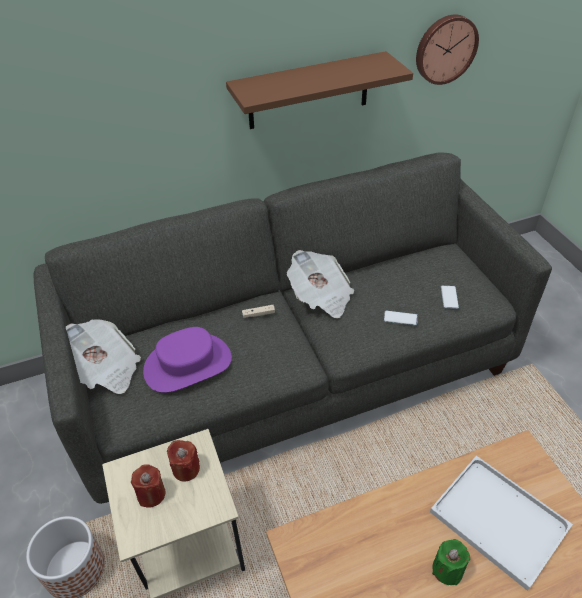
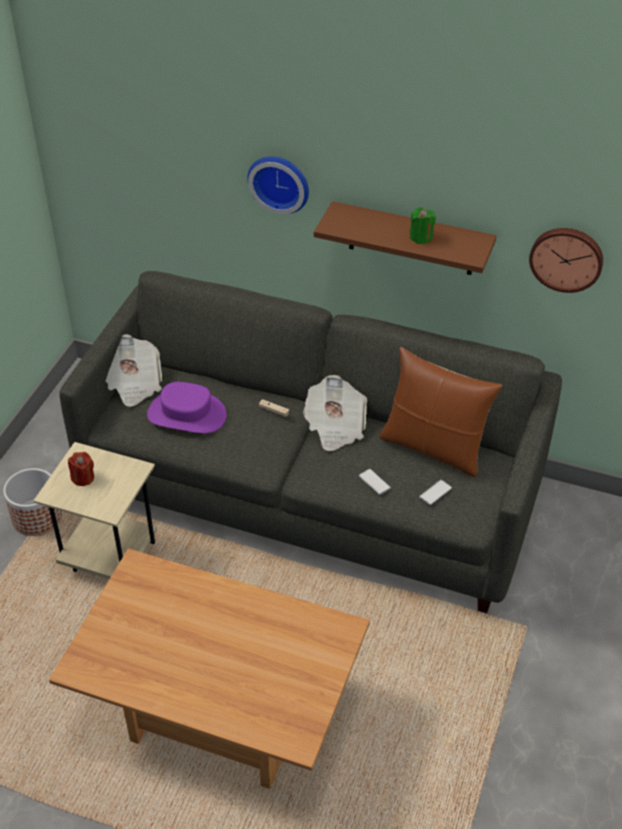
camera: 40 degrees right, 0 degrees up
(165, 82) = (280, 182): none -> wall clock
(186, 469) = (116, 478): red candle -> none
(405, 267) = (433, 447): none -> brown pillow
(447, 569) = (205, 646): green candle -> green candle (421, 237)
(496, 519) = (271, 647): white tray -> none

